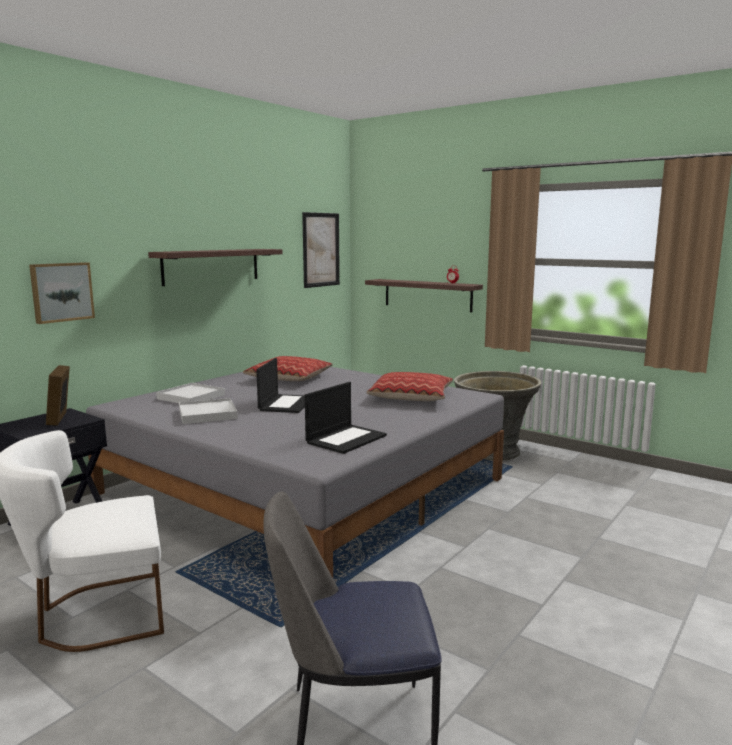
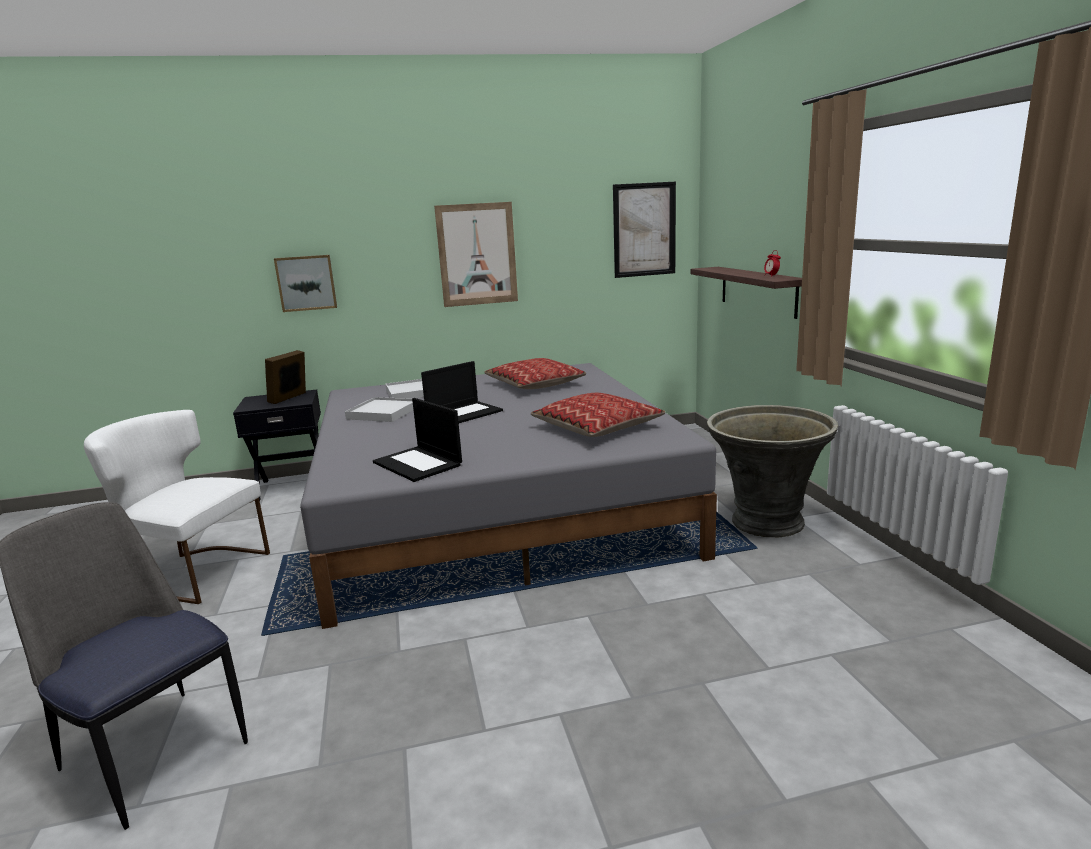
camera: 40 degrees right, 5 degrees up
(211, 266) = (477, 254): shelf -> picture
(346, 439) = (418, 464): laptop -> laptop turned 60 degrees clockwise

